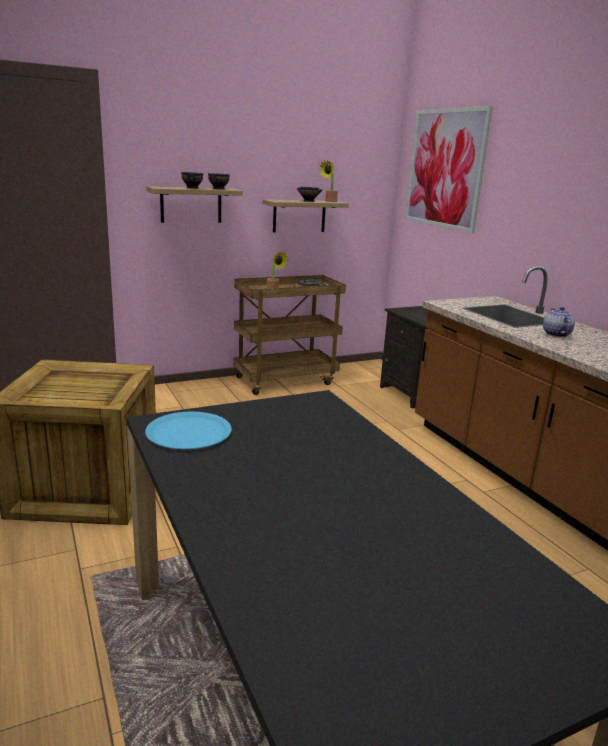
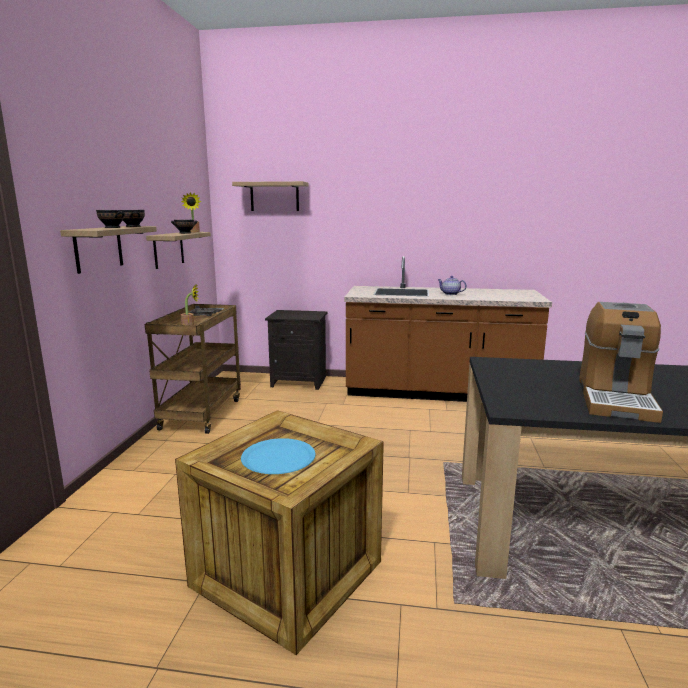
camera: 55 degrees left, 5 degrees down
(189, 432) = (534, 402): blue plate -> blue plate (278, 458)
(252, 475) = (615, 398): none -> coffee machine
(445, 169) = (274, 196): picture -> shelf

